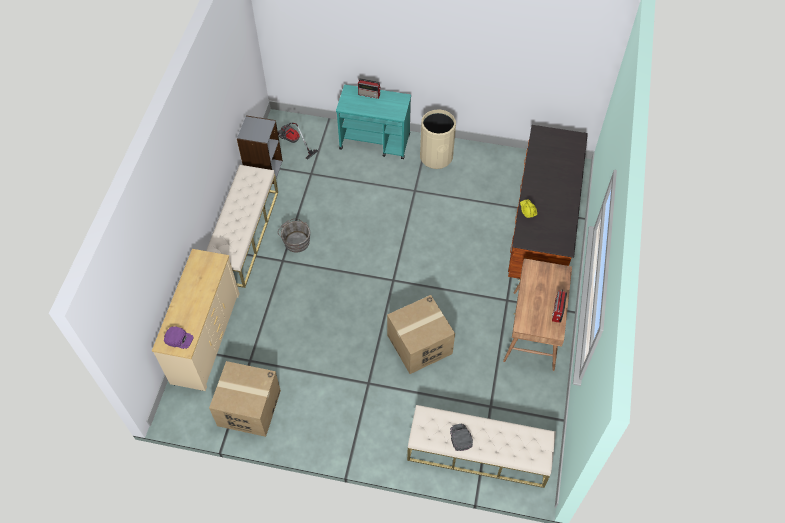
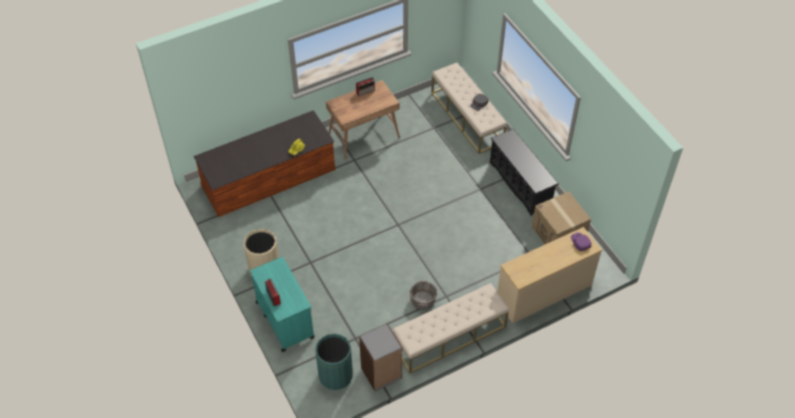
camera: 130 degrees left, 5 degrees down
(293, 142) = (335, 375): vacuum cleaner -> green trash can
(338, 427) = (520, 184): none -> black shoe rack
(419, 344) = (429, 182): cardboard box -> none

